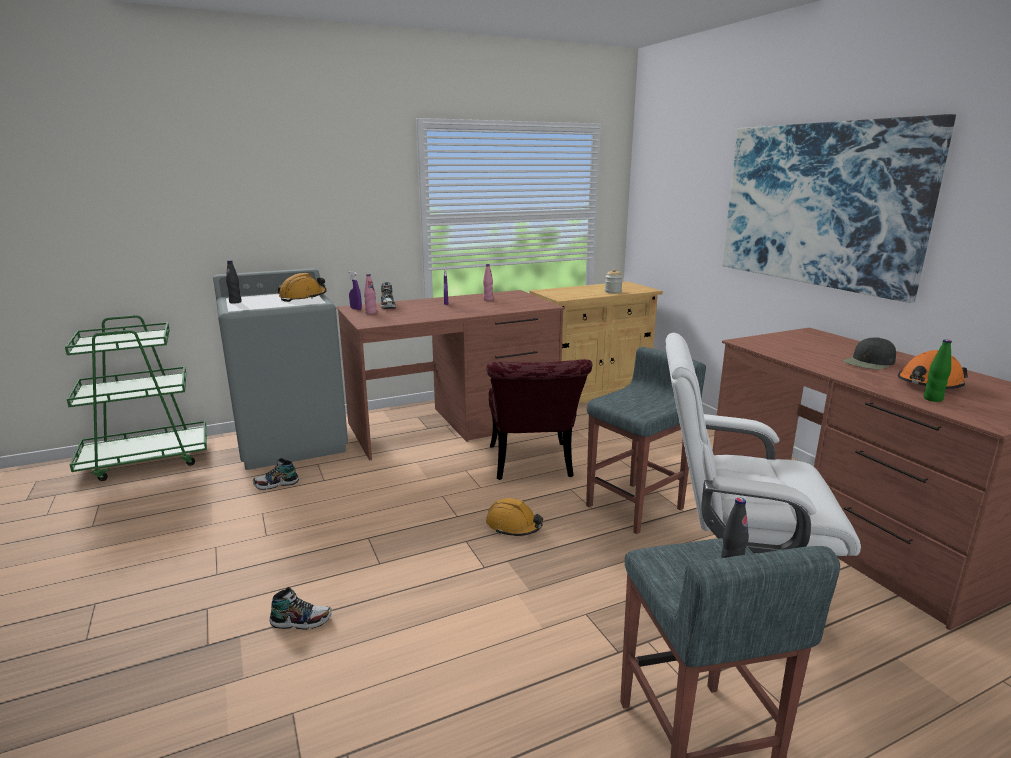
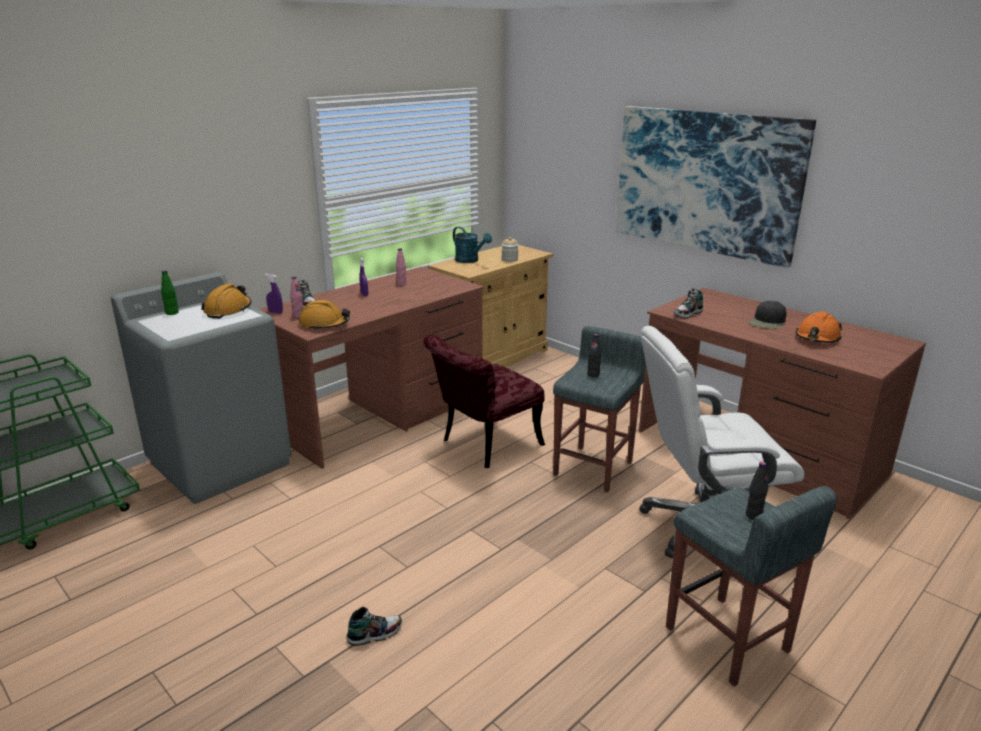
camera: 20 degrees left, 5 degrees up
(235, 302) = (158, 326): black bottle -> black bottle (593, 374)
(276, 484) = (243, 513): shoe -> shoe (688, 314)
(513, 526) = (503, 506): orange hard hat -> orange hard hat (324, 324)
(532, 466) = (484, 446): red chair -> red chair turned 75 degrees clockwise
(573, 290) = (470, 260): none -> turquoise watering can
(933, 399) = (826, 352): green bottle -> green bottle (172, 313)

